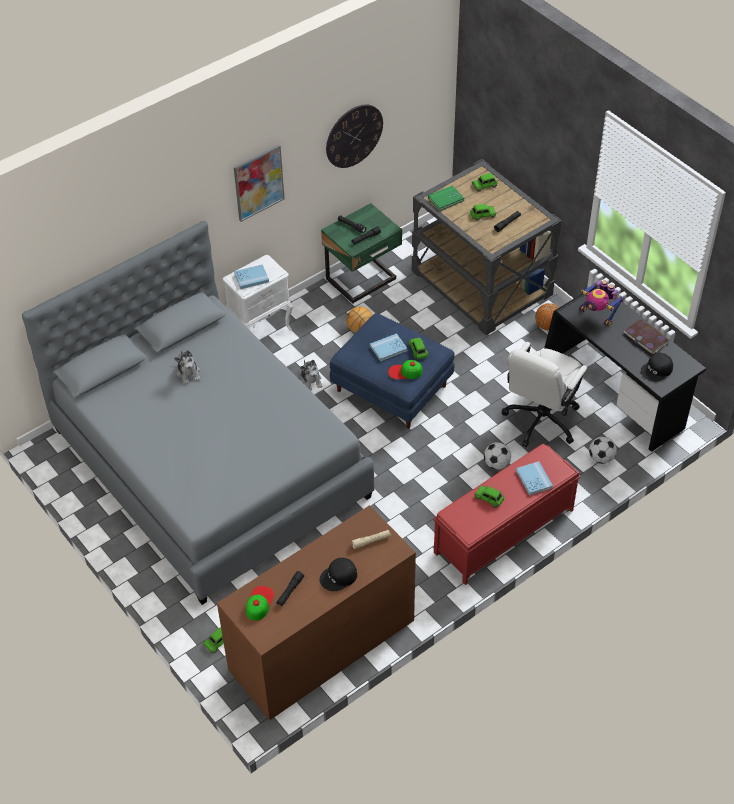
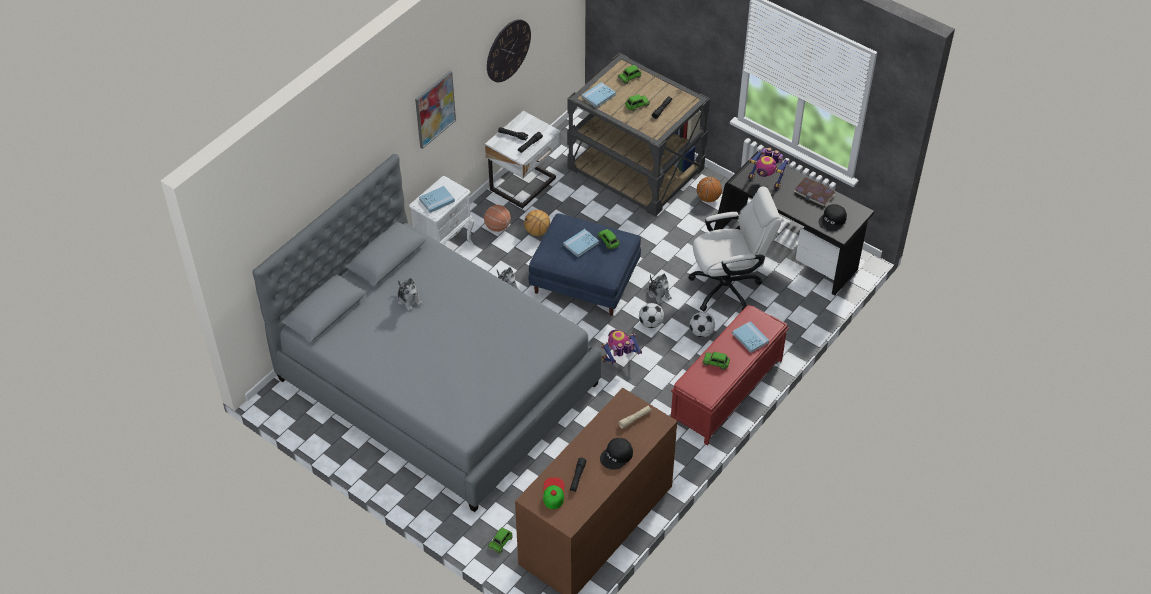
camera: 15 degrees left, 0 degrees up
(321, 317) = (497, 227): none -> basketball
(362, 280) = (525, 185): green nightstand -> white nightstand
(402, 475) = (619, 359): none -> toy robot
(405, 372) = (603, 263): cap -> none
(446, 199) = (598, 96): green book -> blue book
(464, 415) = (659, 294): none -> plush toy
(540, 423) = (729, 288): white office chair -> white office chair turned 120 degrees counterclockwise
(601, 458) = (792, 309): football -> football (651, 323)

